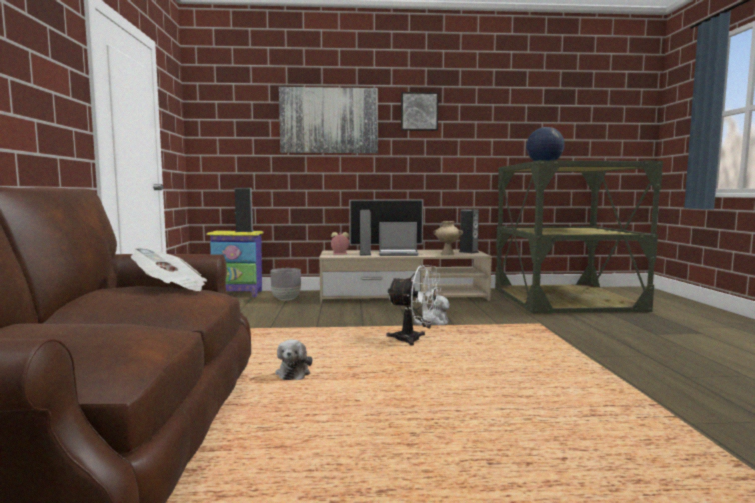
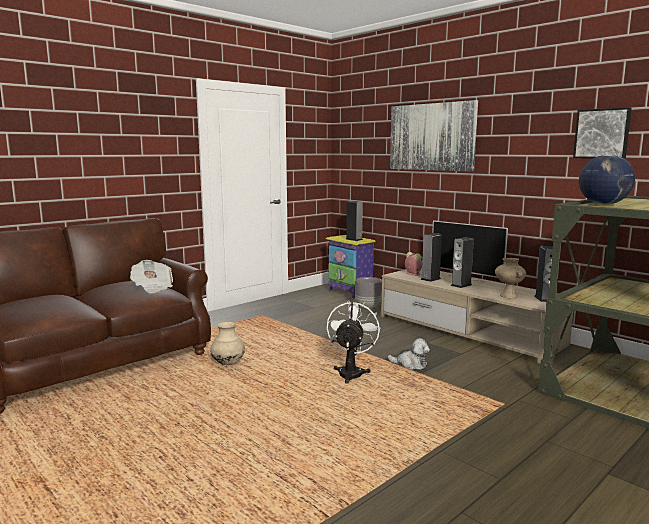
camera: 50 degrees right, 5 degrees up
(294, 373) = (228, 363): plush toy -> beige vase
(398, 254) = (461, 285): laptop -> speaker
(414, 340) = (351, 372): white fan -> white fan turned 150 degrees counterclockwise
(419, 111) = (520, 123): picture -> picture (602, 133)

